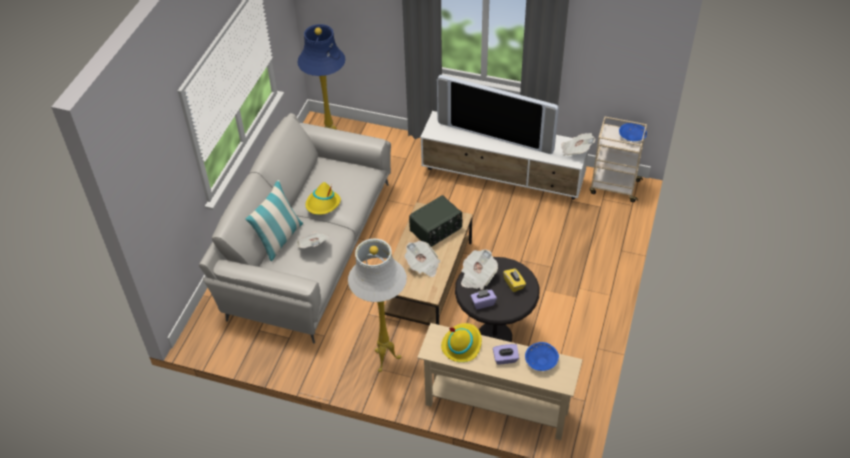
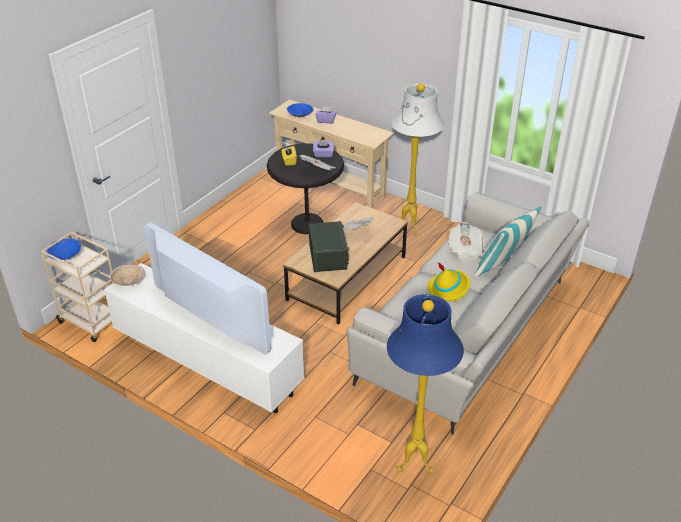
camera: 165 degrees left, 10 degrees down
(436, 230) = (328, 257): radio -> radio turned 105 degrees clockwise
(462, 345) = (355, 132): yellow hat -> none
(576, 150) = (129, 282): newspaper -> beige bowl

